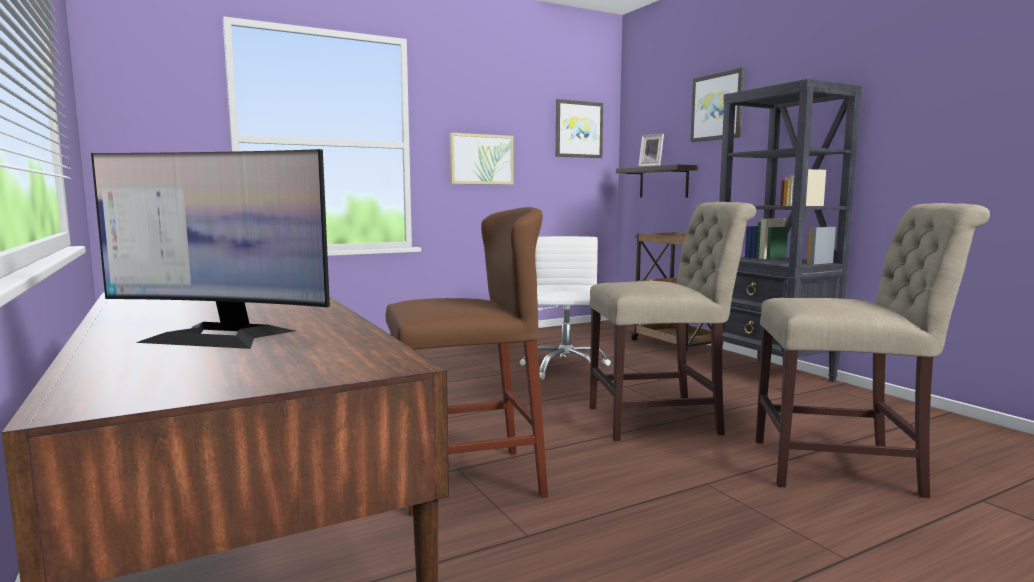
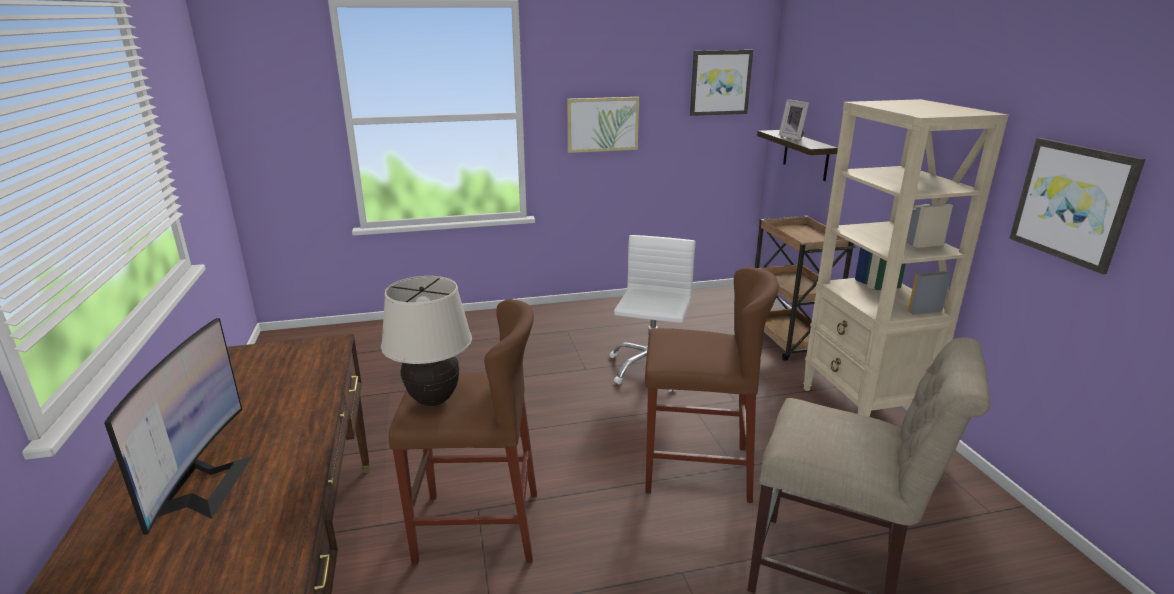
camera: 15 degrees right, 15 degrees up
(219, 336) = (201, 486): monitor -> monitor turned 120 degrees counterclockwise
(435, 306) = (434, 400): none -> beige table lamp
(661, 420) = (696, 469): beige chair -> brown stool
(717, 107) = (865, 86): picture -> picture (1073, 202)
(773, 375) = (862, 409): black bookcase -> beige bookcase

